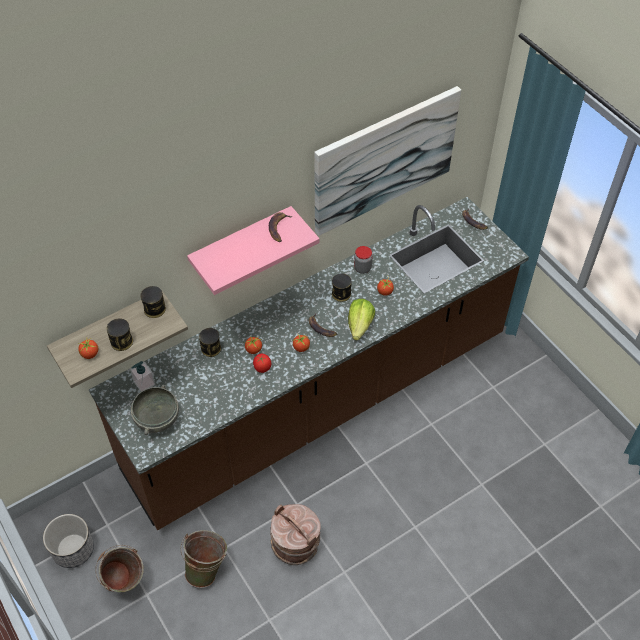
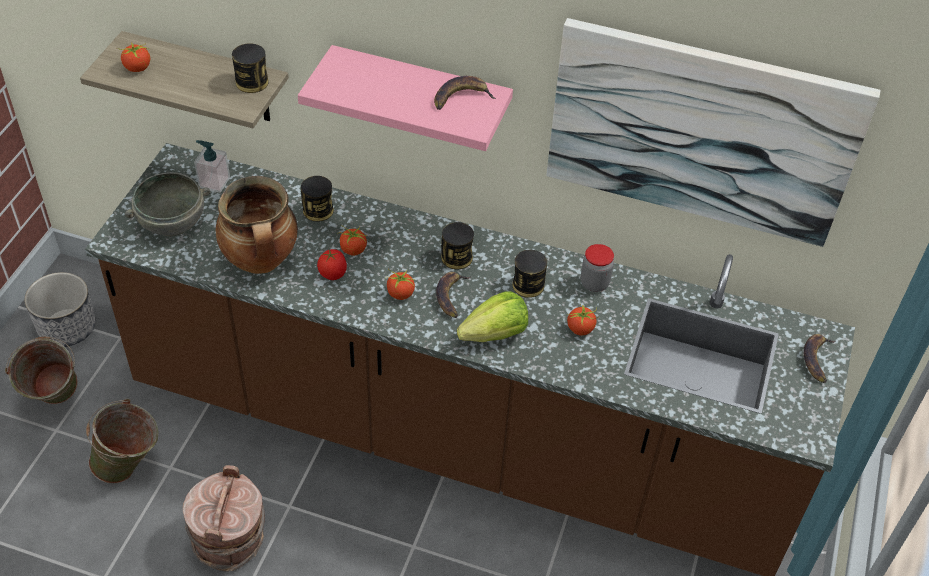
camera: 50 degrees right, 5 degrees down
(122, 341) = (178, 82): can -> can (456, 257)
(225, 394) = (262, 262): none -> cooking pot

